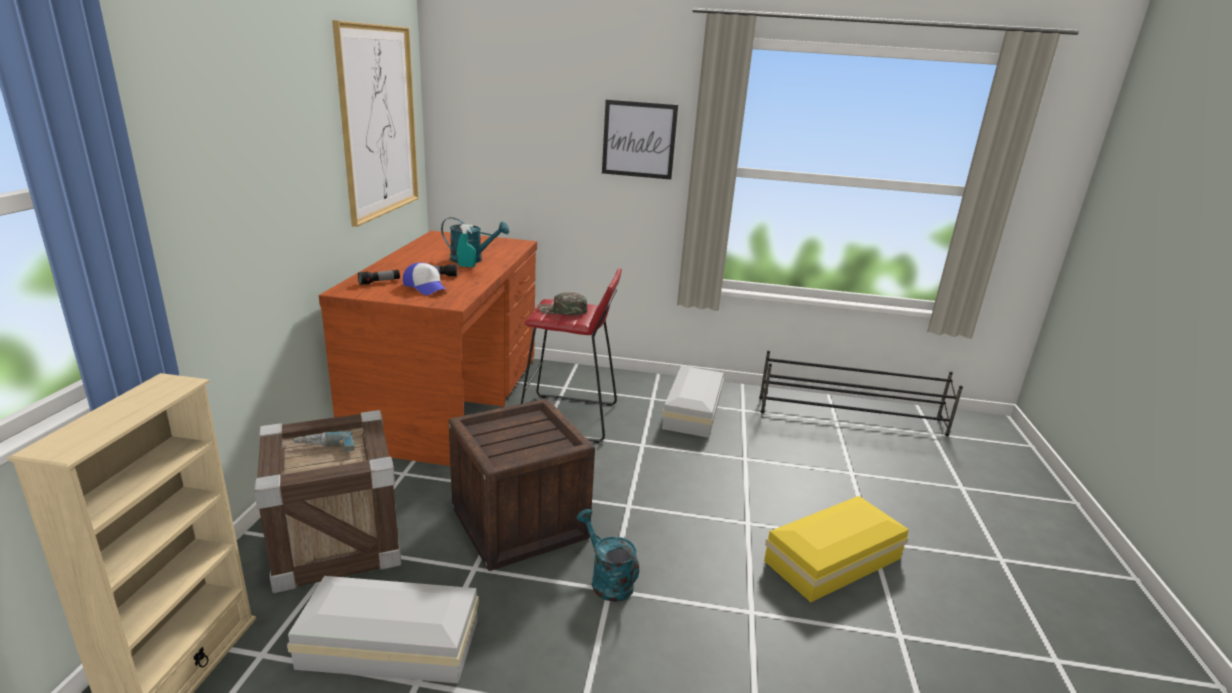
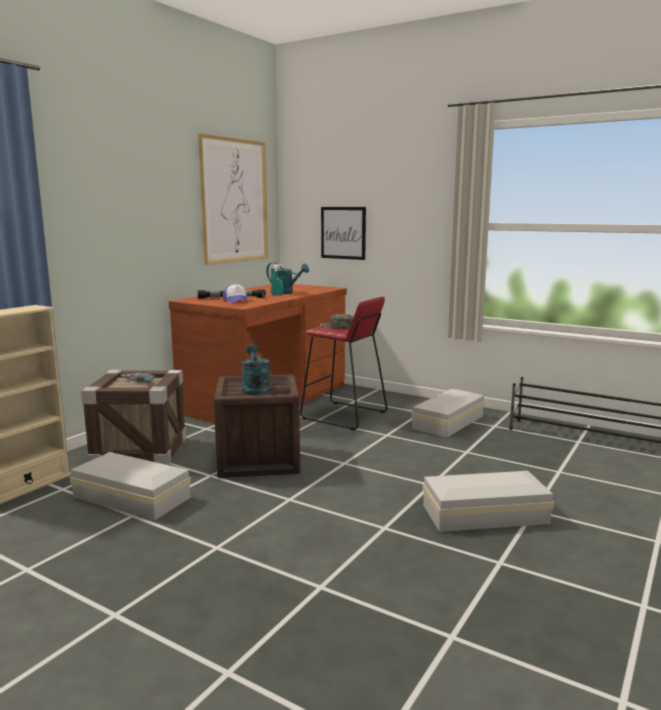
camera: 25 degrees right, 10 degrees down
(607, 580) = (292, 494): turquoise watering can -> turquoise watering can (255, 389)
(639, 139) = (418, 207): picture -> picture (343, 233)
(835, 560) = (487, 515): yellow storage box -> white storage box

